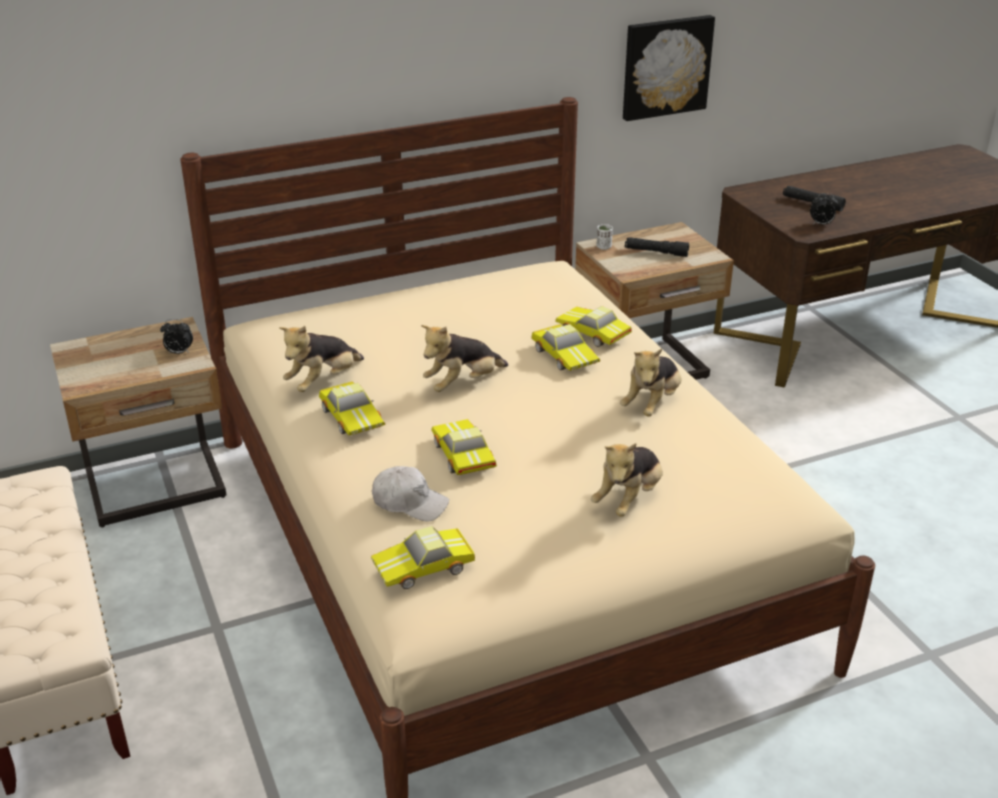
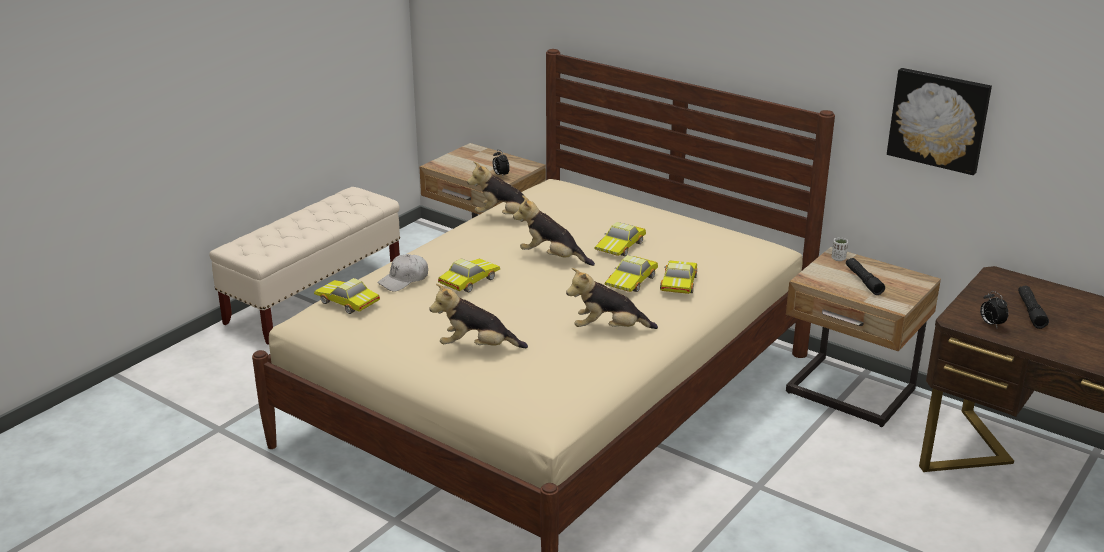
camera: 60 degrees right, 5 degrees down
(353, 416) = (476, 237): toy car -> toy car (621, 246)
(409, 502) = (404, 280): white cap -> white cap turned 60 degrees clockwise

